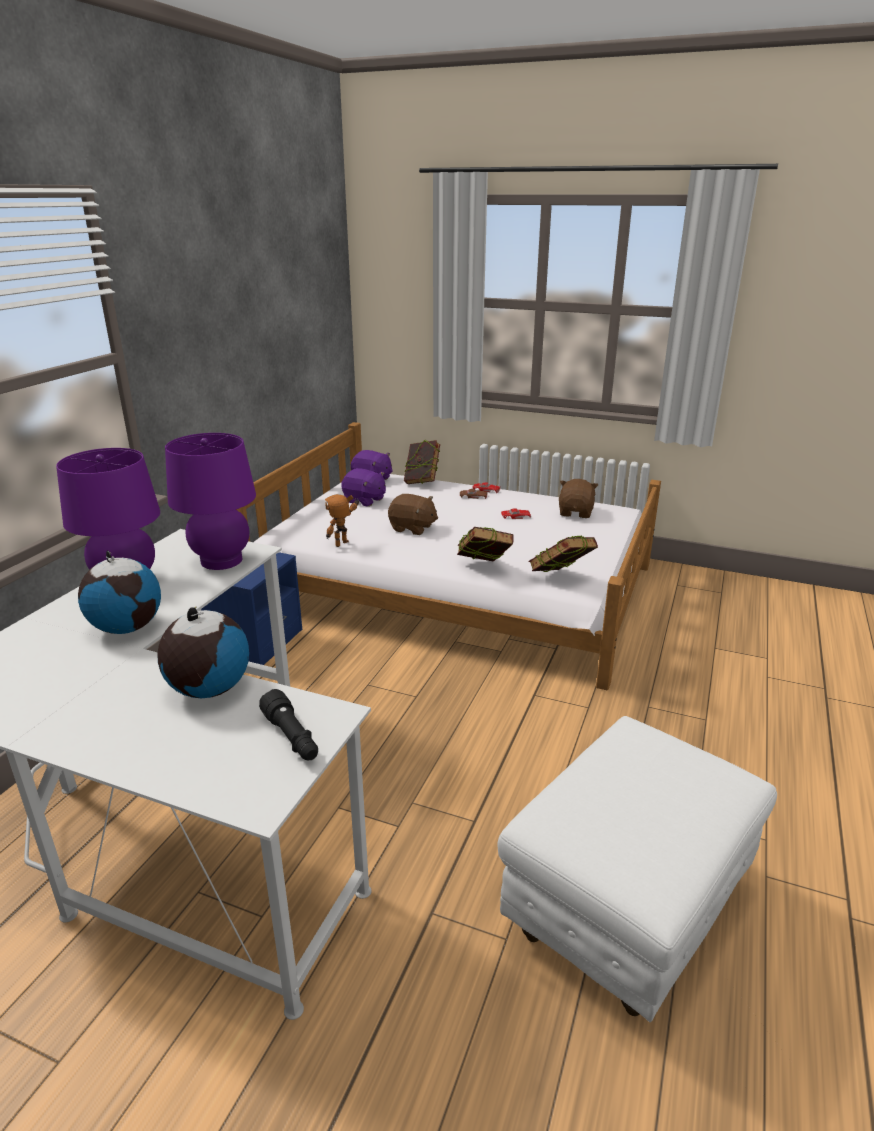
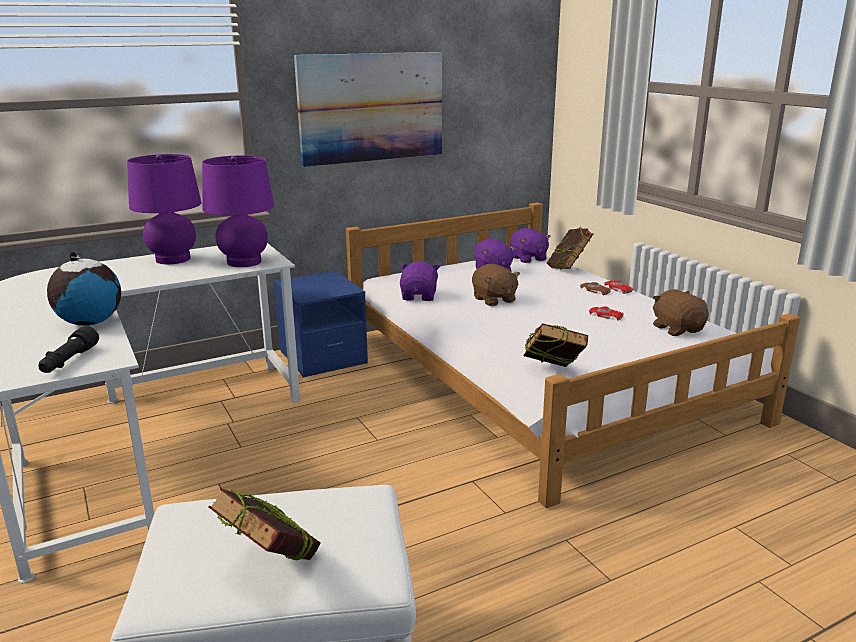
camera: 40 degrees right, 5 degrees down
(127, 627) = (125, 280): globe -> none
(230, 350) = (371, 107): none -> picture
(344, 544) = (419, 296): toy robot -> purple plush toy
(483, 569) = (497, 345): book -> book (271, 568)
(576, 512) = (677, 329): brown plush toy -> brown plush toy turned 75 degrees counterclockwise

